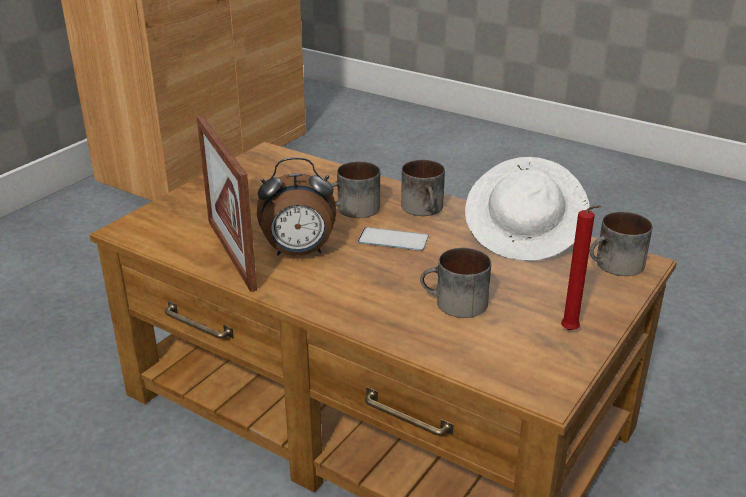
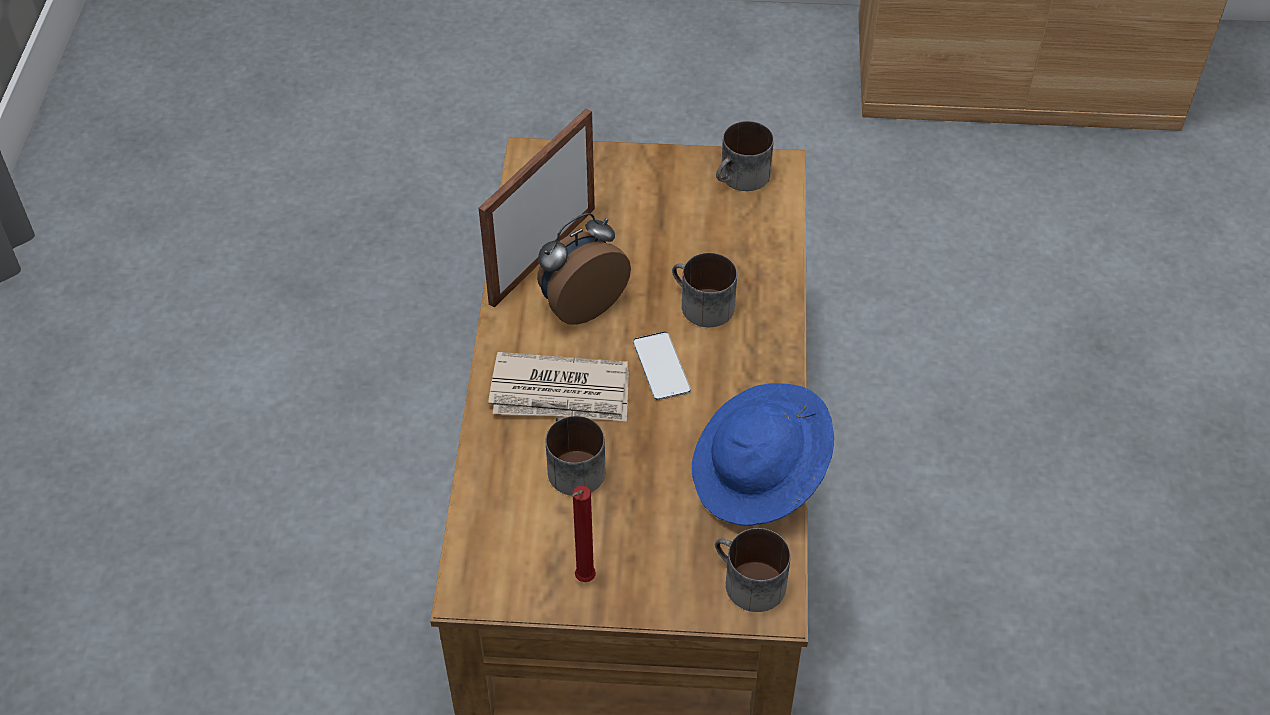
camera: 60 degrees right, 20 degrees up
(299, 253) = (581, 304): alarm clock -> alarm clock turned 90 degrees clockwise
(377, 287) = (561, 393): none -> newspaper
(425, 209) = (751, 365): mug -> mug (742, 178)
(525, 234) = (760, 476): white hat -> blue hat

